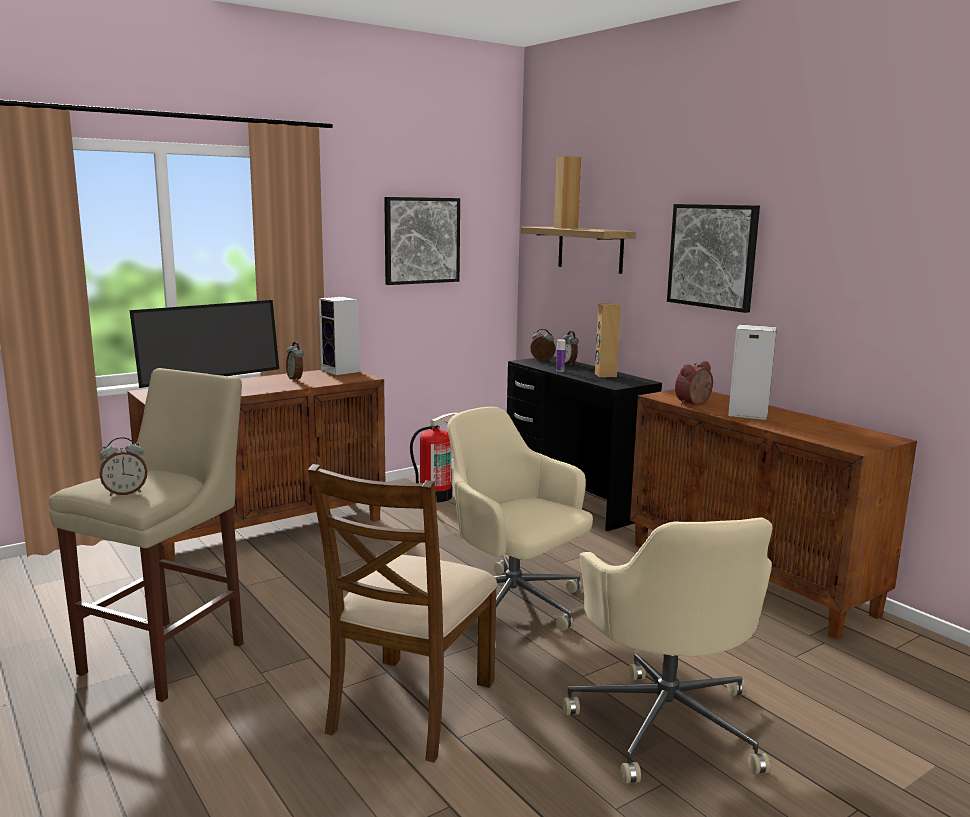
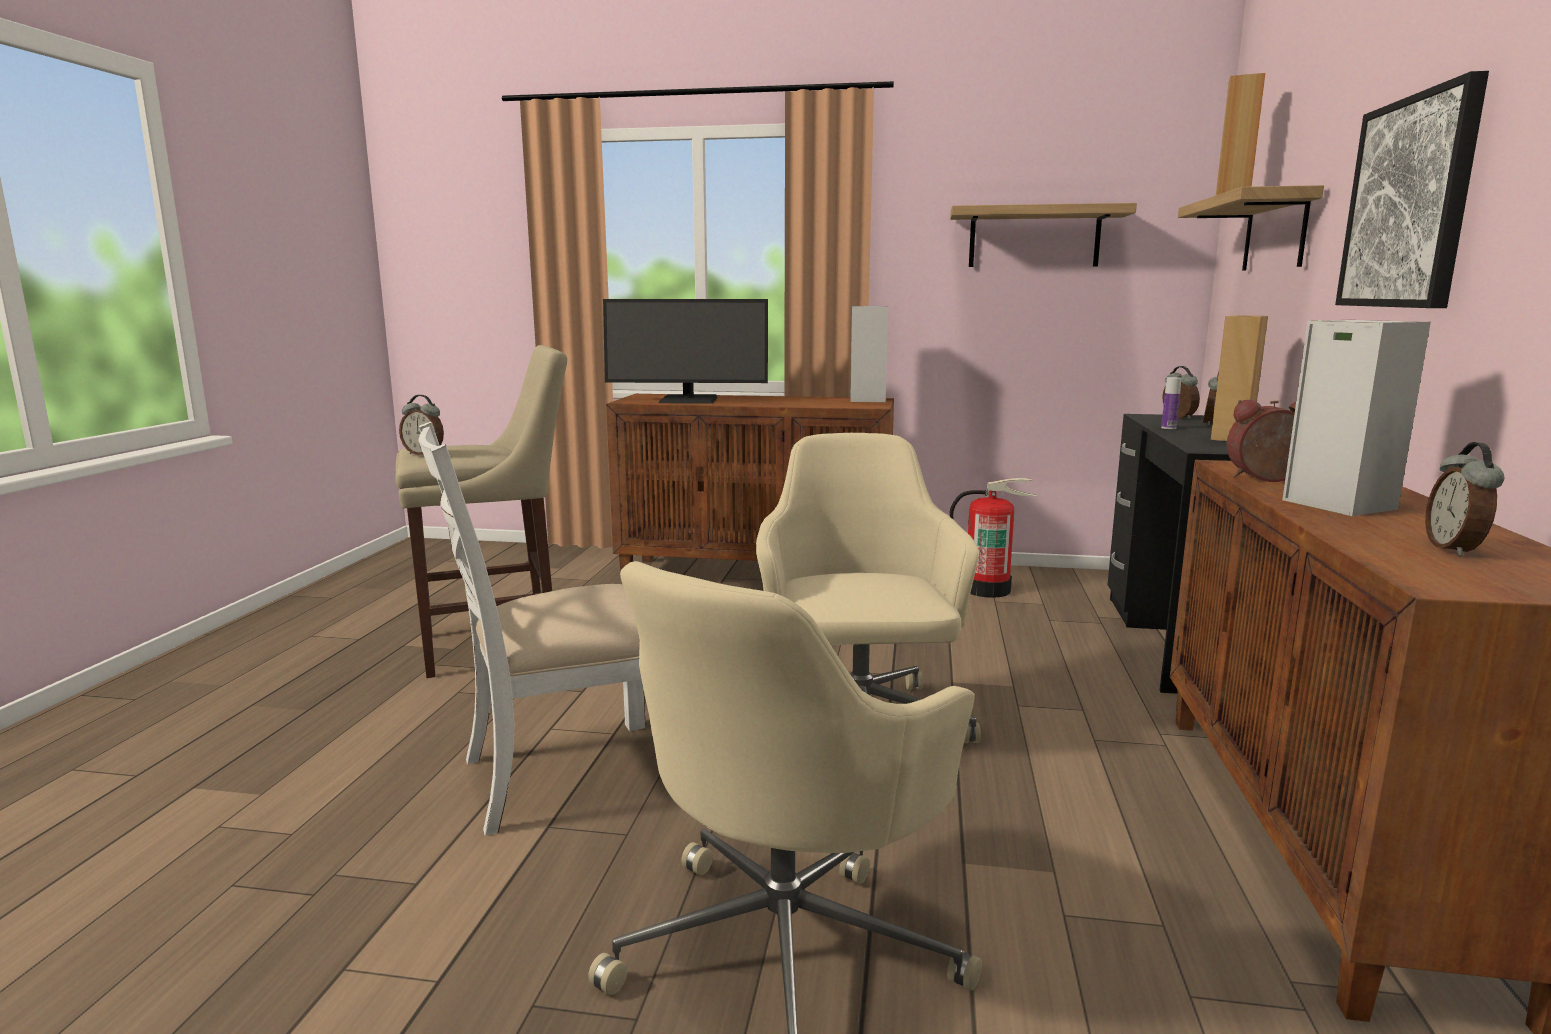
camera: 45 degrees right, 0 degrees up
(296, 379) = (799, 400): alarm clock -> alarm clock (1455, 549)
(410, 706) = (569, 773): brown chair -> white chair
(421, 240) = (1034, 238): picture -> shelf

